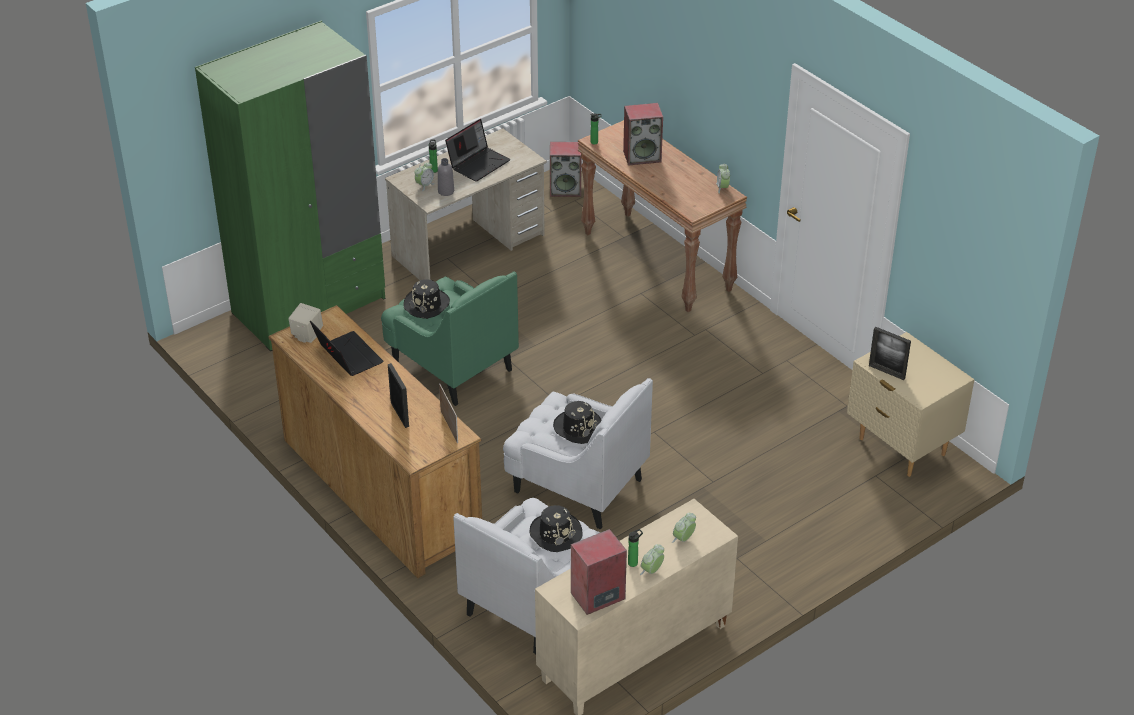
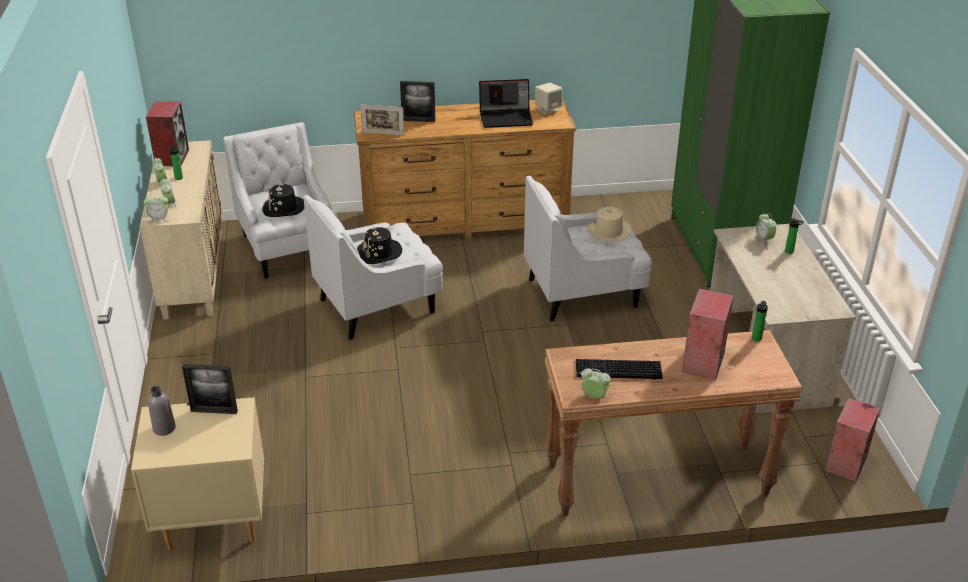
camera: 120 degrees right, 5 degrees down
(427, 304) = (608, 232): black hat -> beige hat
(446, 191) = (744, 248): grey bottle -> grey bottle (164, 428)
(451, 365) = (583, 293): green armchair -> white armchair
(478, 163) = (787, 280): laptop -> none
(687, 186) = (617, 371): none -> keyboard
(715, 529) = (159, 219): none -> alarm clock
(886, 372) = (214, 411): picture frame -> picture frame turned 150 degrees counterclockwise

